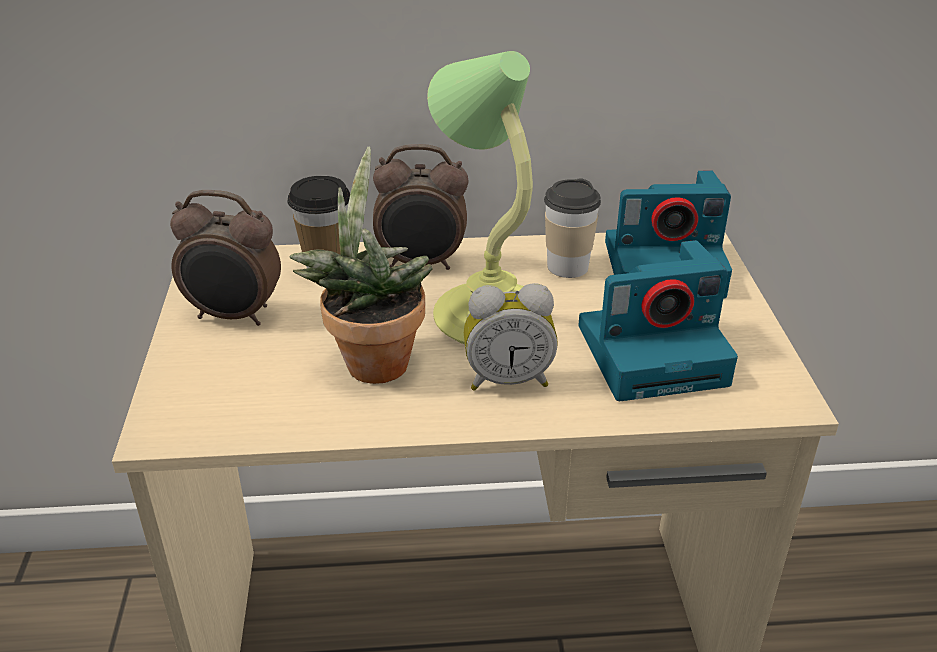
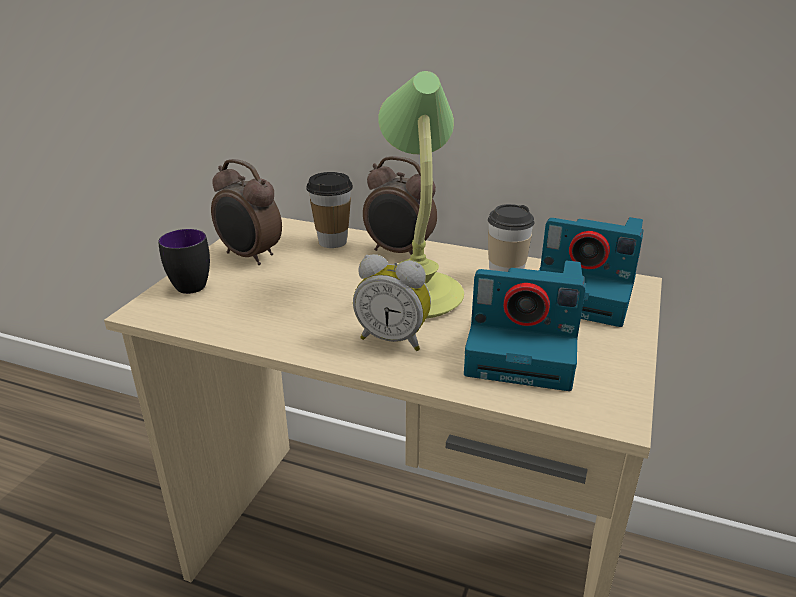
camera: 25 degrees right, 5 degrees down
(182, 377) = (186, 283): none -> mug
(372, 359) = (311, 302): potted plant -> none

